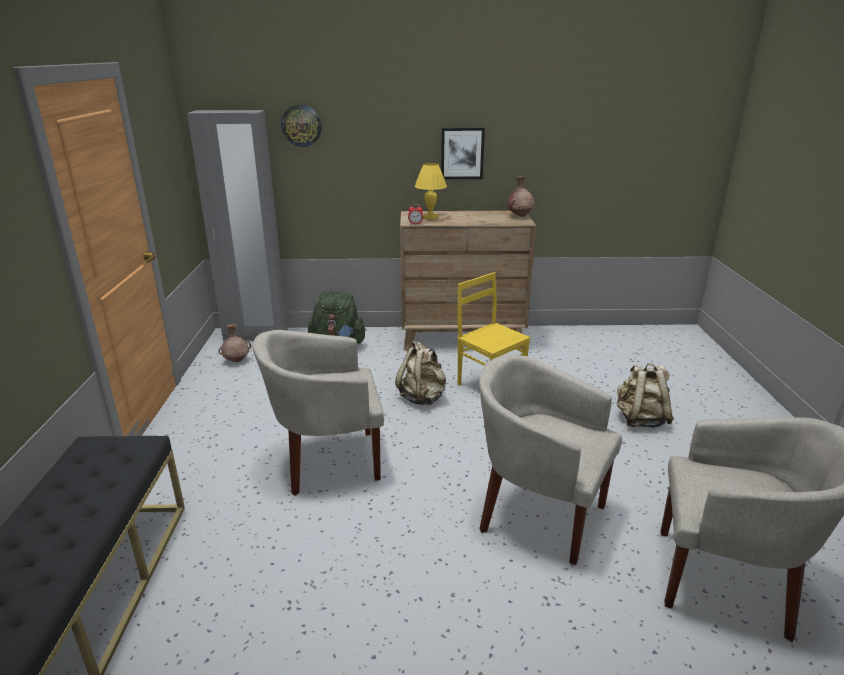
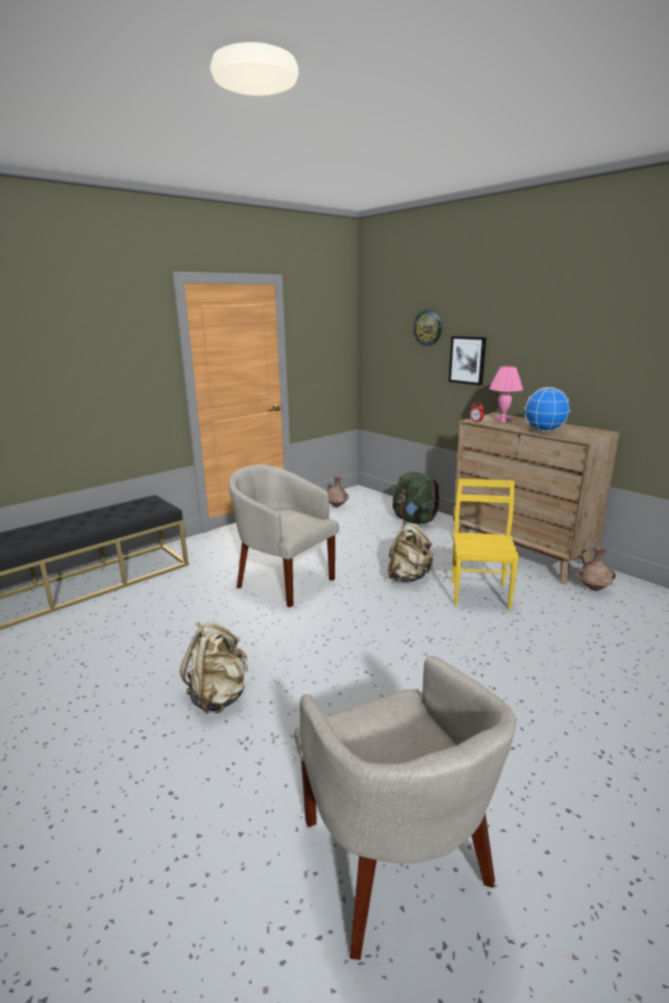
camera: 50 degrees right, 5 degrees down
(255, 335) = (372, 496): grey wardrobe -> none
(431, 217) = (503, 420): yellow table lamp -> pink table lamp
(462, 153) = (558, 361): picture -> picture (467, 360)
(482, 221) = (544, 430): none -> globe
(520, 216) = (597, 434): brown vase -> brown vase (593, 589)
(538, 513) = (342, 692): beige armchair -> none
(640, 420) = (581, 697): beige backpack -> beige backpack (219, 695)

